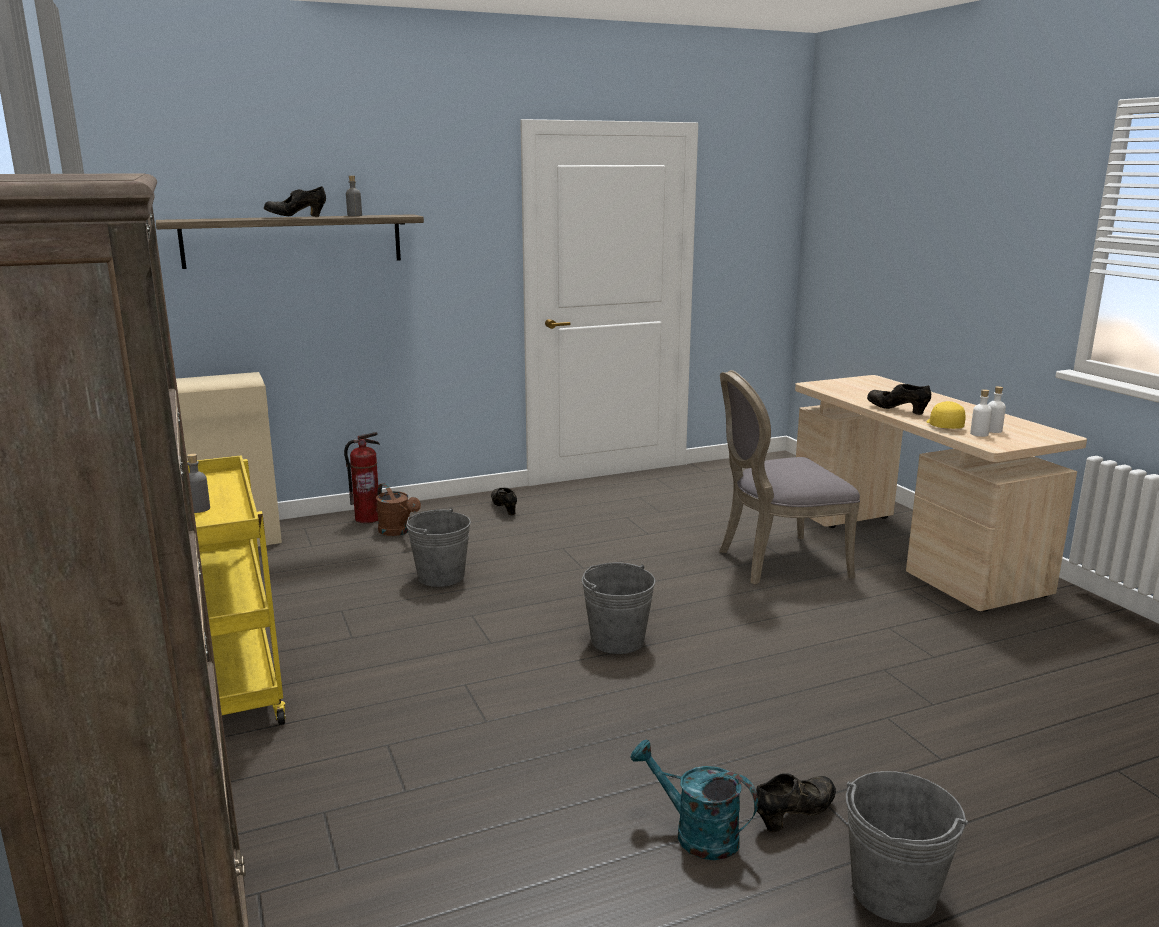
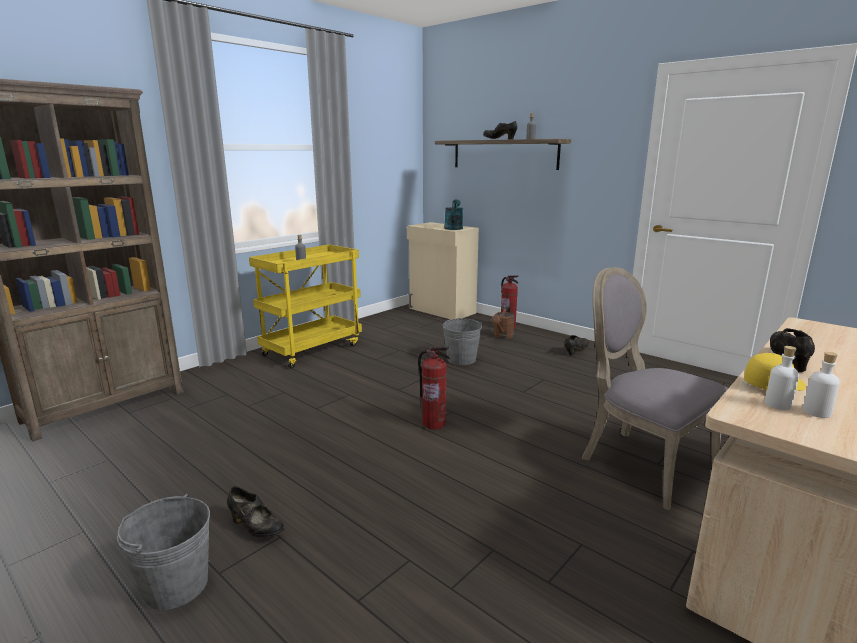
camera: 65 degrees right, 0 degrees up
(617, 640) = (434, 423): grey bucket -> fire extinguisher
(695, 834) = (228, 493): turquoise watering can -> turquoise watering can (453, 228)

